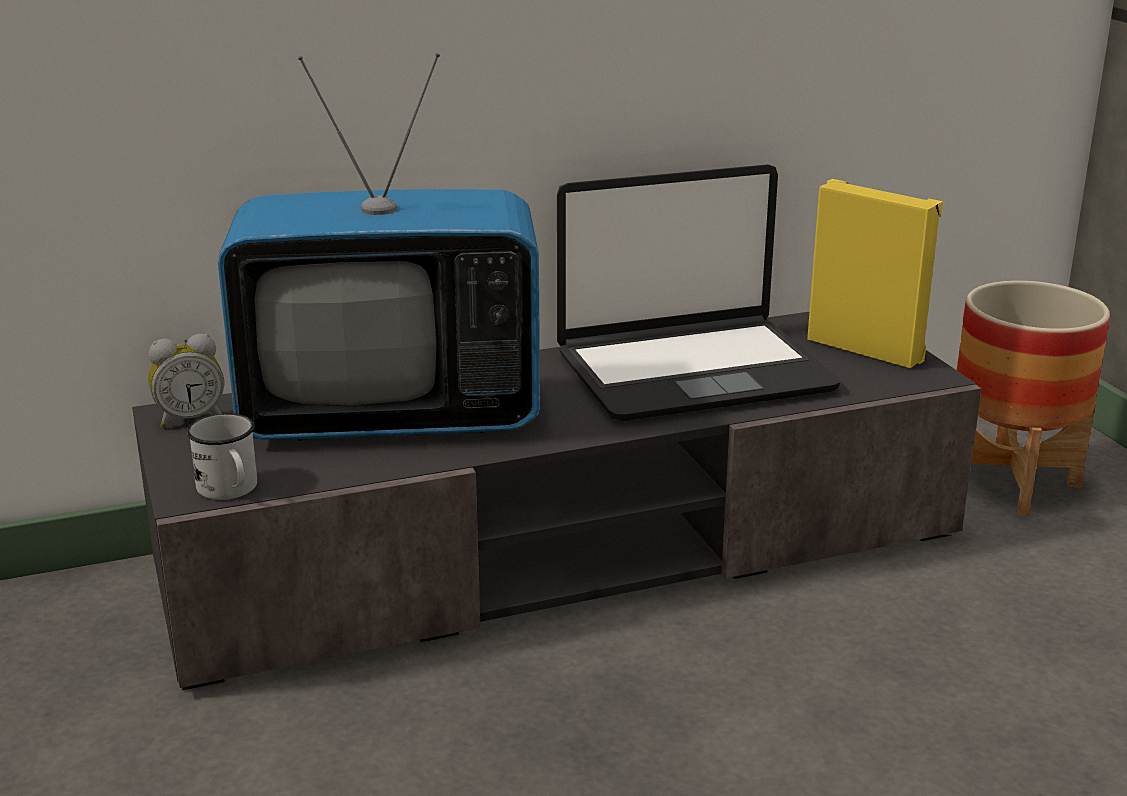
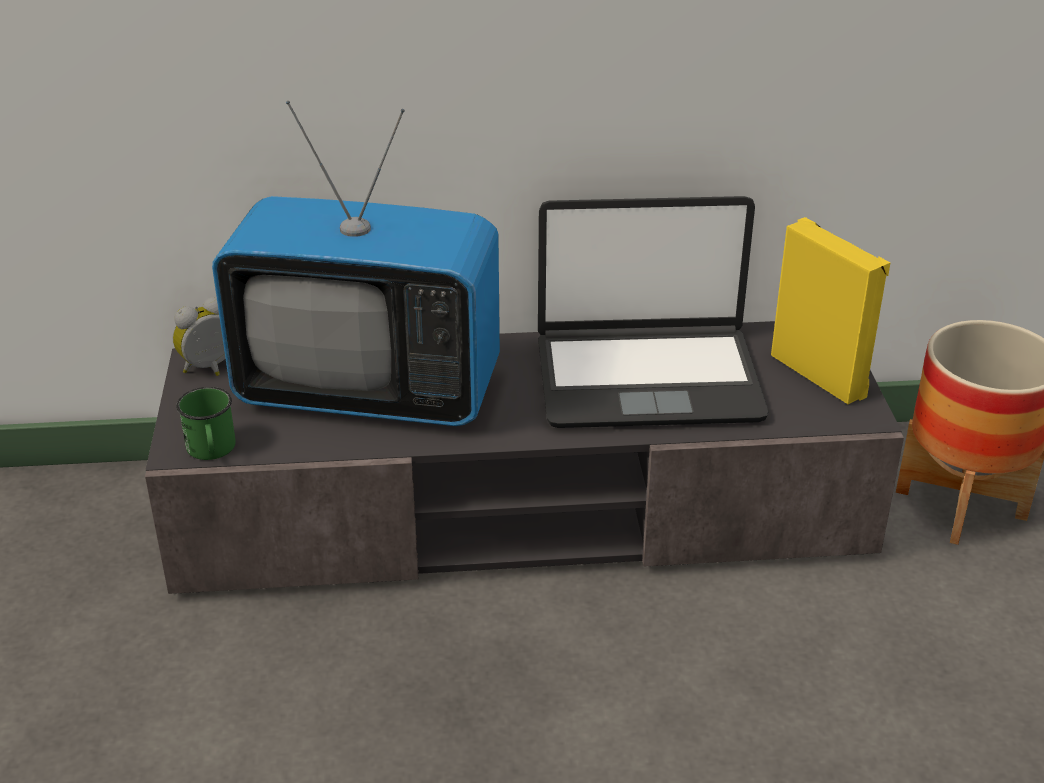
camera: 15 degrees right, 10 degrees up
(190, 419) = (210, 369): alarm clock -> alarm clock turned 150 degrees clockwise
(230, 490) = (211, 451): white mug -> green mug

